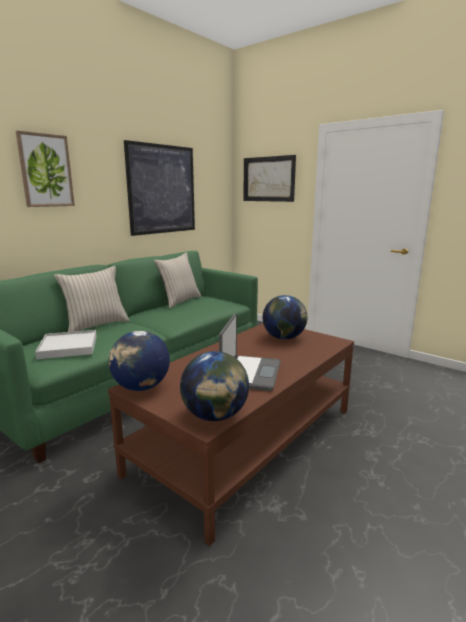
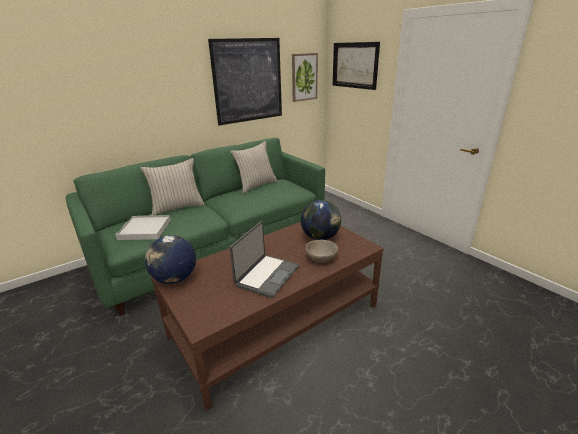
camera: 15 degrees right, 10 degrees up
(46, 171) = (137, 75): picture -> picture (304, 77)
(215, 416) = (212, 317): globe -> none
(299, 355) = (321, 259): none -> beige bowl

